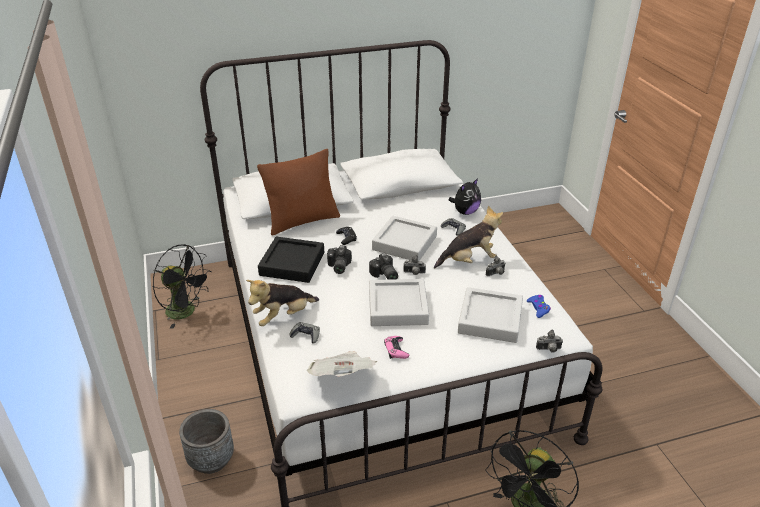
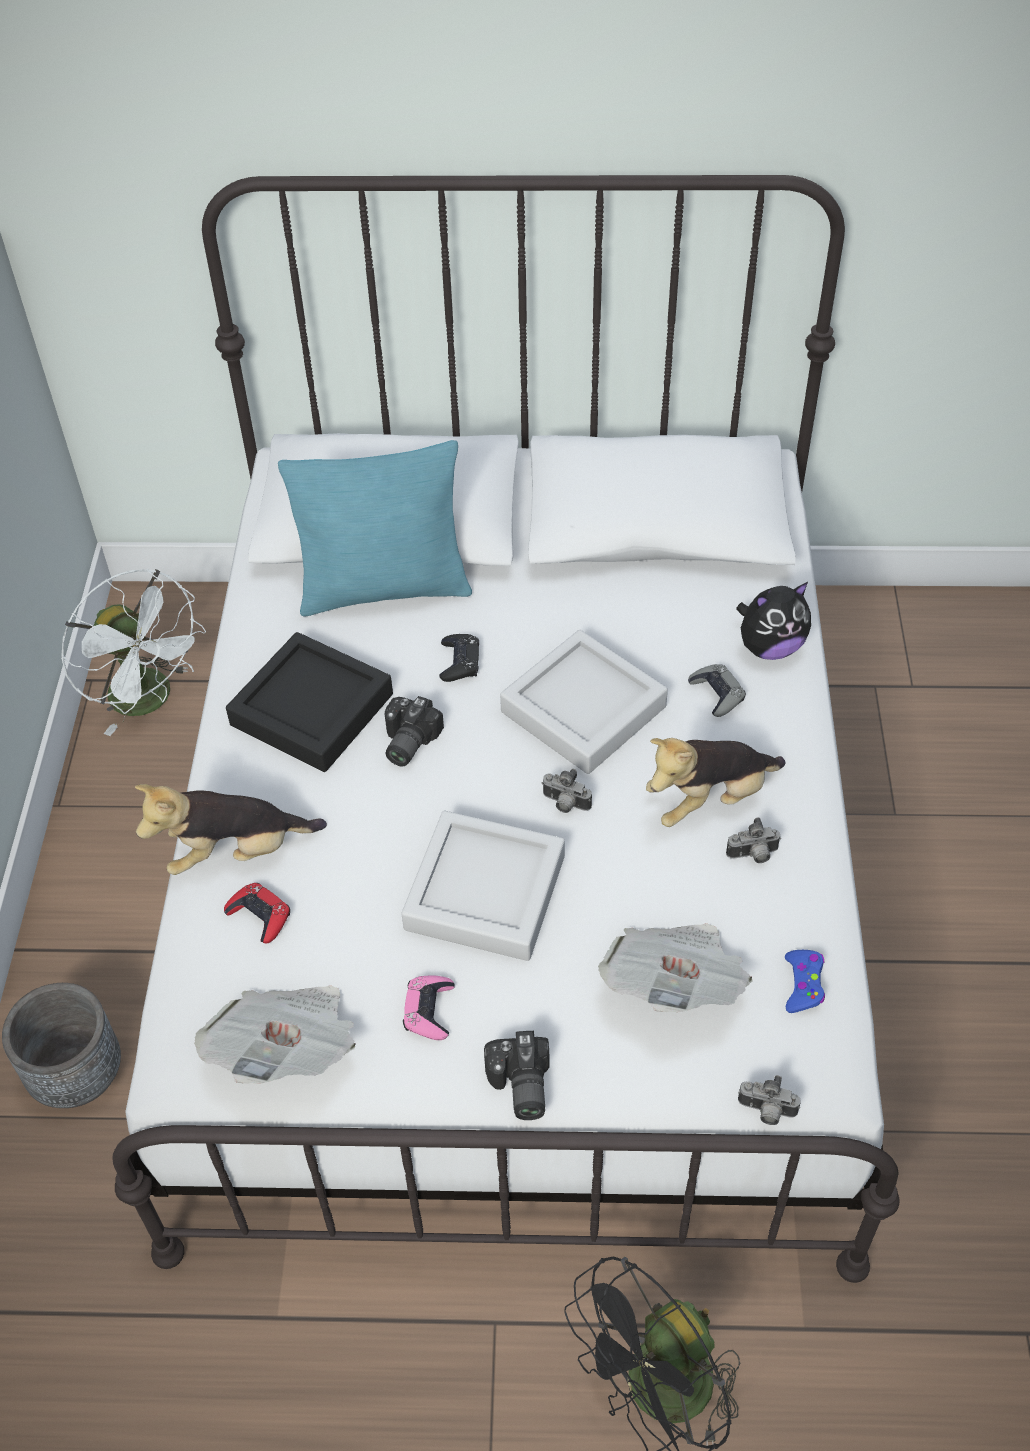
camera: 20 degrees right, 15 degrees up
(186, 312) = (150, 700): black fan -> white fan
(302, 221) = (384, 589): brown pillow -> turquoise pillow
(306, 335) = (260, 916): grey game controller -> red game controller
(384, 275) = (495, 793): camera -> camera (518, 1087)
(469, 260) = (709, 799): plush toy -> plush toy turned 150 degrees clockwise
(490, 319) = (675, 985): grey tray -> newspaper

